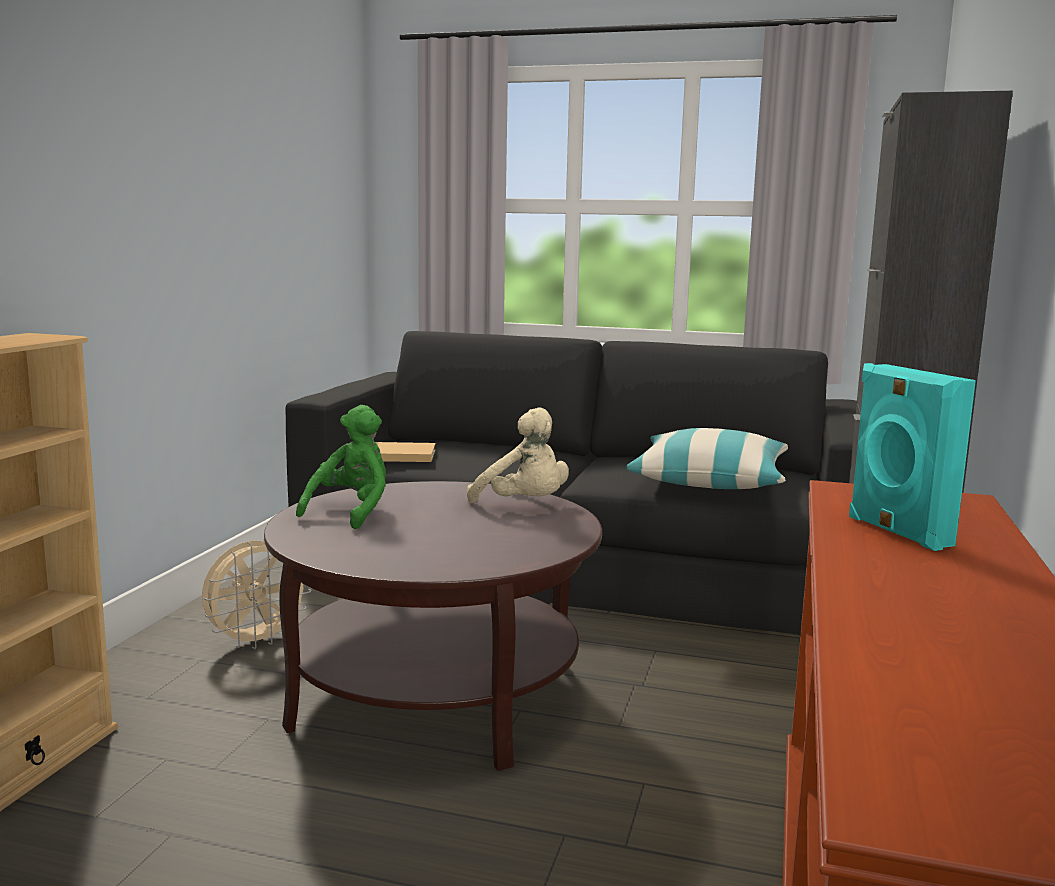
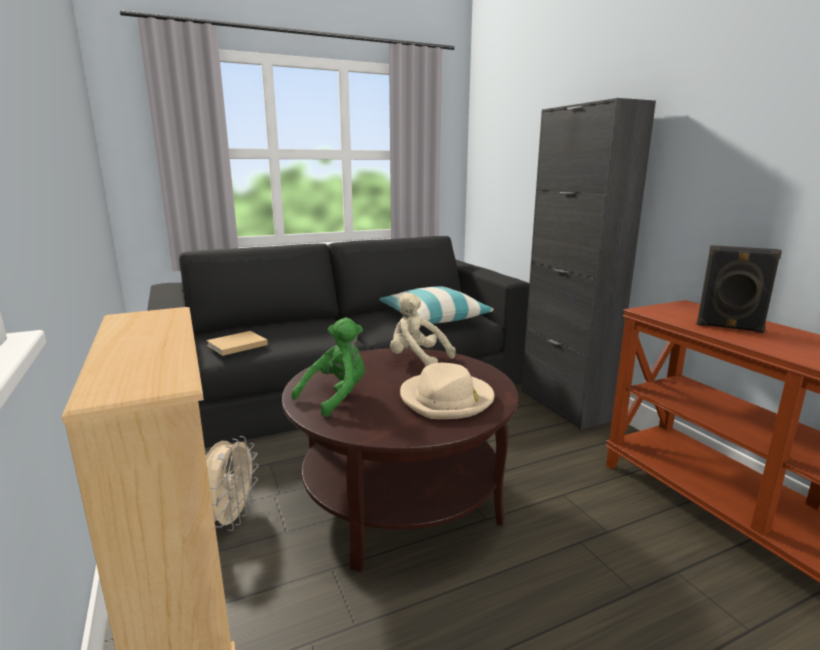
camera: 40 degrees left, 5 degrees up
(352, 512) = (336, 397): green plush toy -> green plush toy turned 60 degrees clockwise
(450, 546) = (447, 399): none -> beige hat
(524, 505) = (417, 359): beige plush toy -> beige plush toy turned 150 degrees counterclockwise
(896, 532) = (729, 327): turquoise speaker -> black speaker

